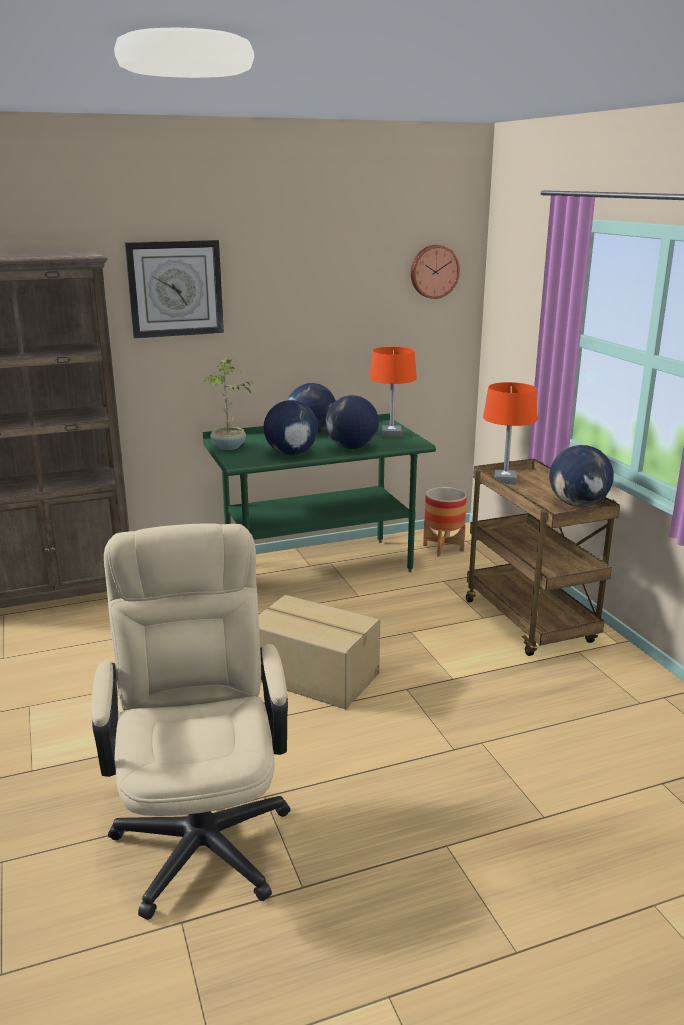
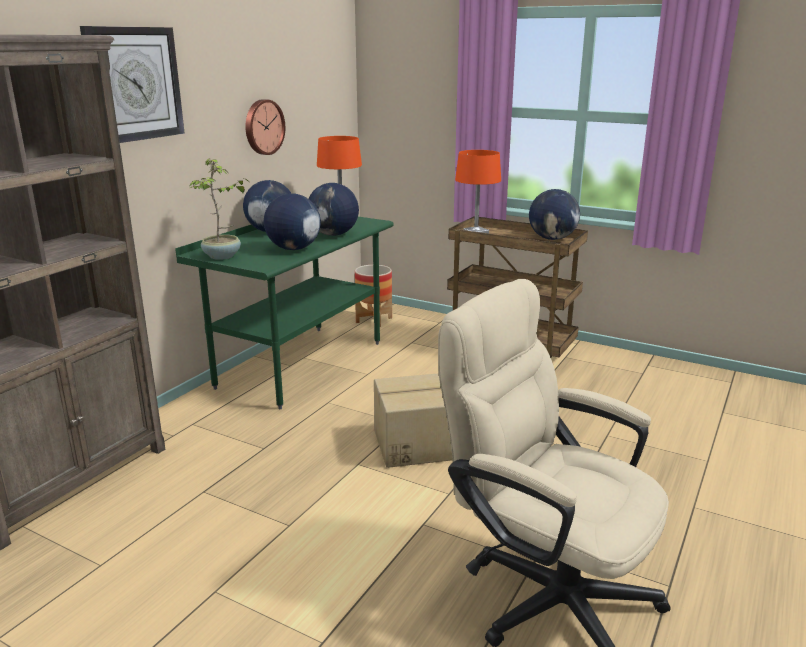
camera: 40 degrees left, 0 degrees up
(434, 271) = (327, 66): wall clock -> wall clock (263, 127)

